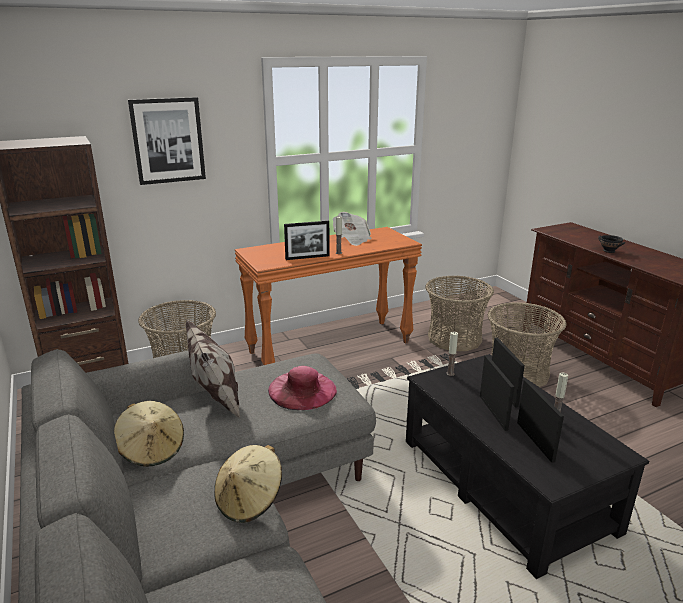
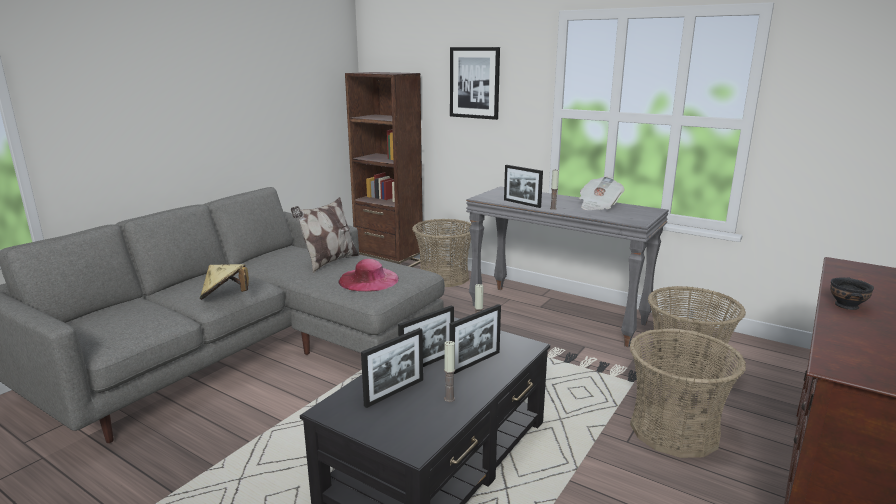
camera: 60 degrees right, 5 degrees down
(152, 450) = (263, 263): beige hat -> none
(330, 347) = (557, 314): orange console table -> grey console table

